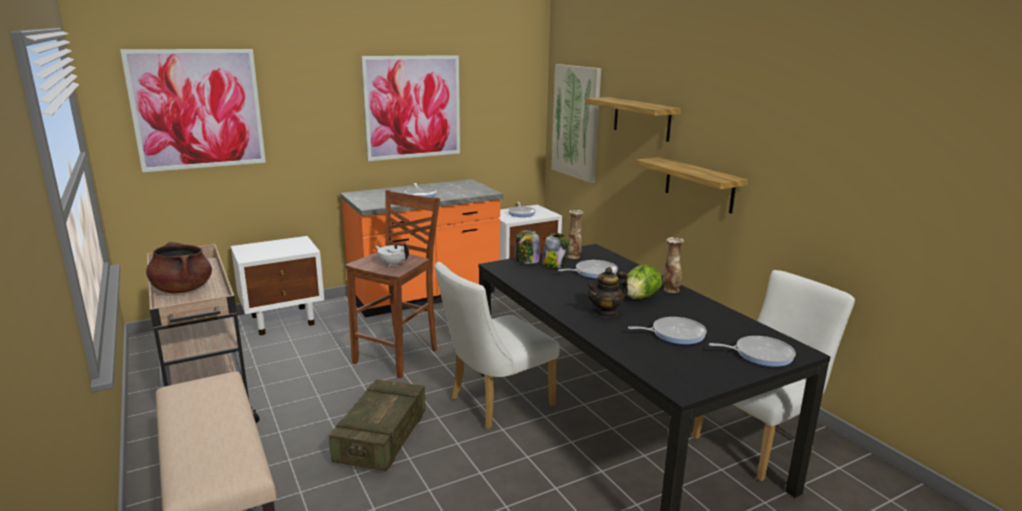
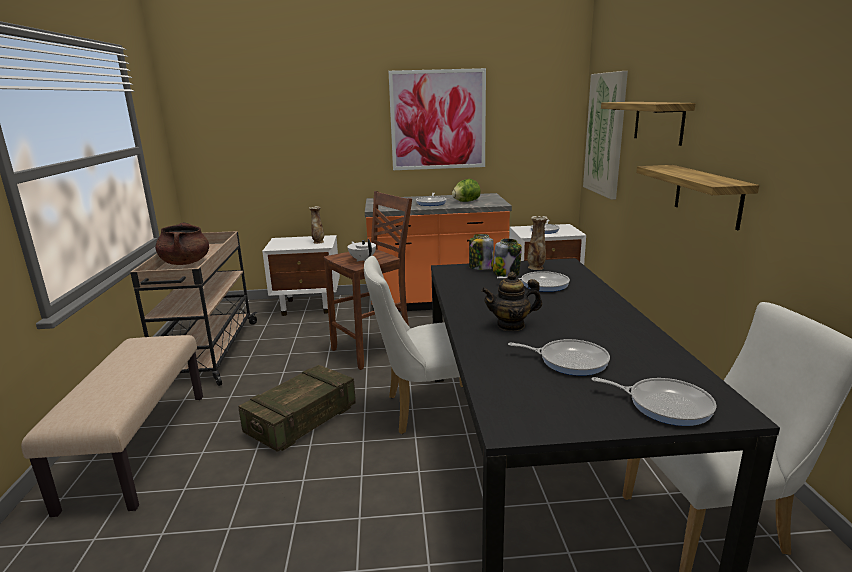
camera: 25 degrees right, 0 degrees up
(197, 109) = (248, 119): picture -> none
(640, 297) = (568, 316): lettuce -> lettuce (466, 201)
(670, 290) = (615, 312): vase -> vase (318, 242)

